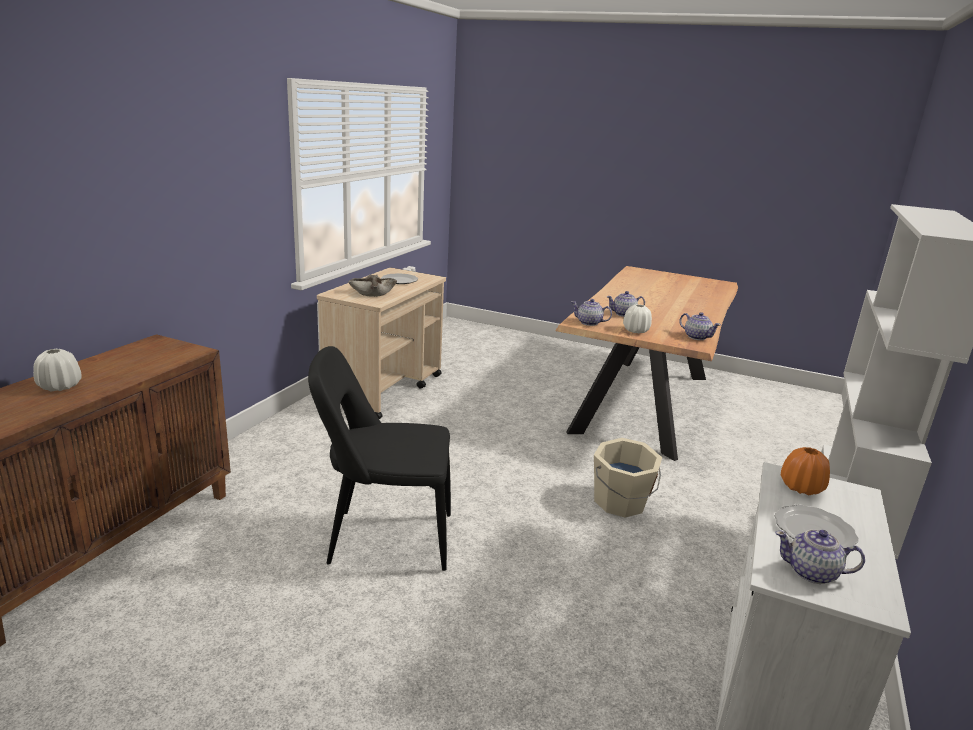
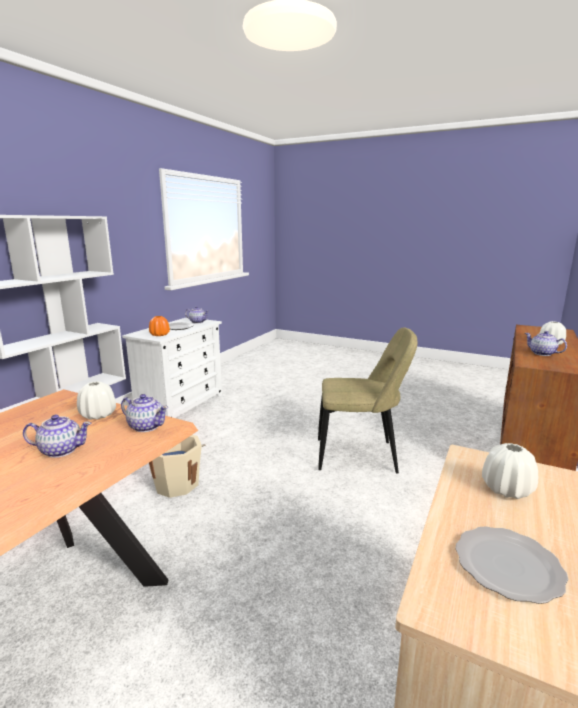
camera: 175 degrees left, 5 degrees down
(372, 292) = (506, 489): beige bowl -> white vase
(384, 539) = (360, 456): black chair -> beige chair
(696, 337) = (32, 408): teapot -> teapot (542, 353)

